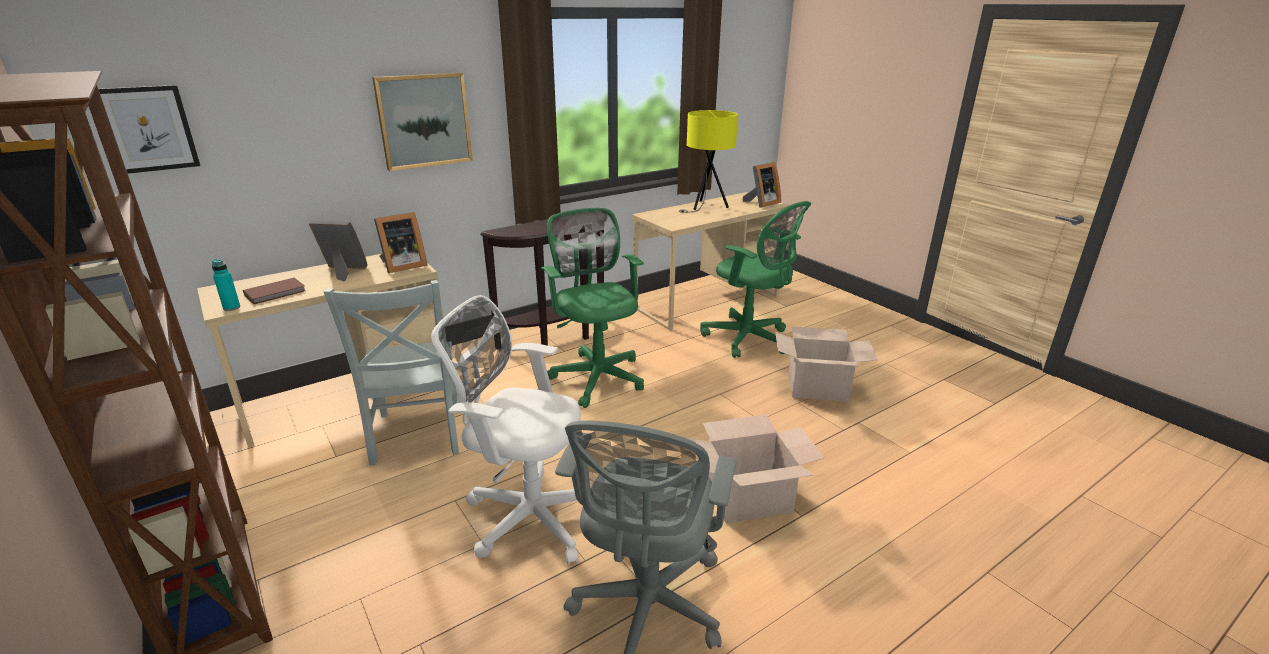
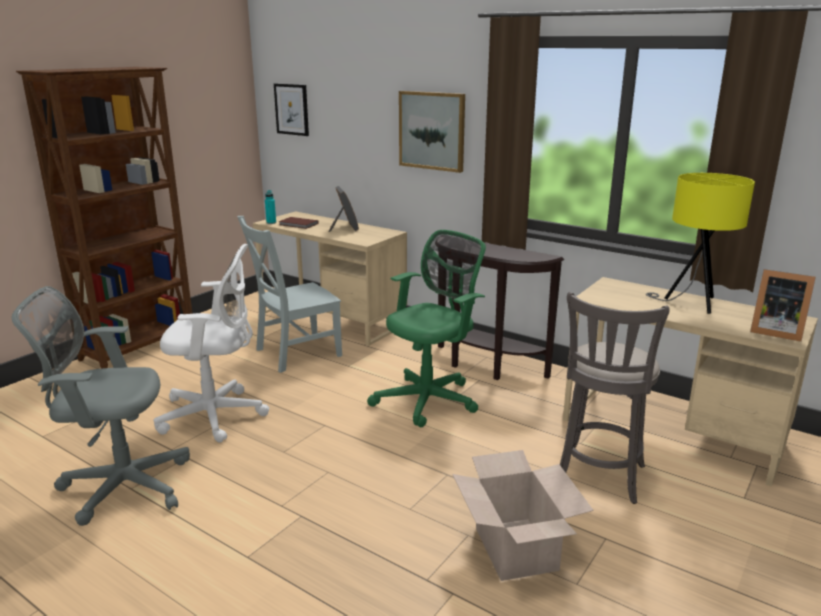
camera: 70 degrees right, 5 degrees down
(402, 266) = (367, 237): picture frame -> none
(527, 515) = (217, 415): white office chair -> white office chair turned 90 degrees clockwise
(749, 339) = (599, 478): green office chair -> grey stool
(749, 499) = (263, 519): cardboard box -> none

